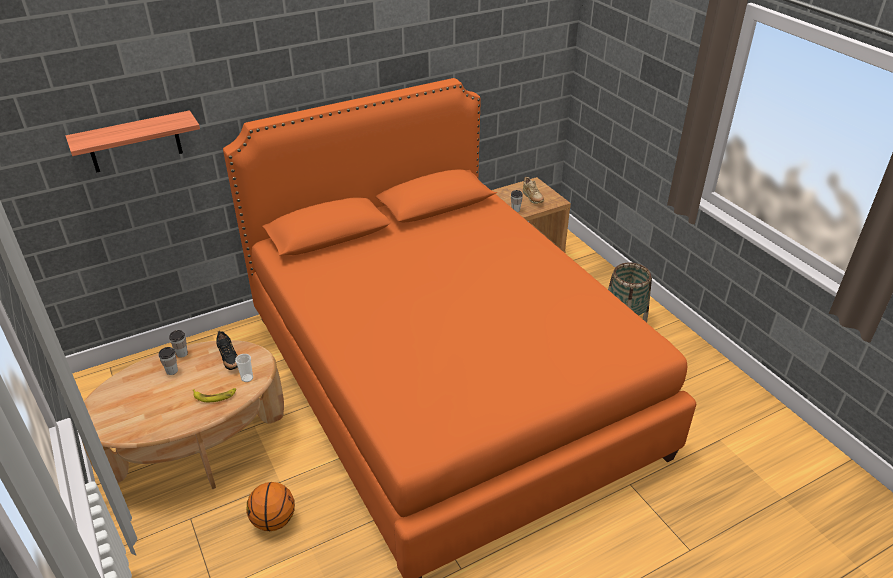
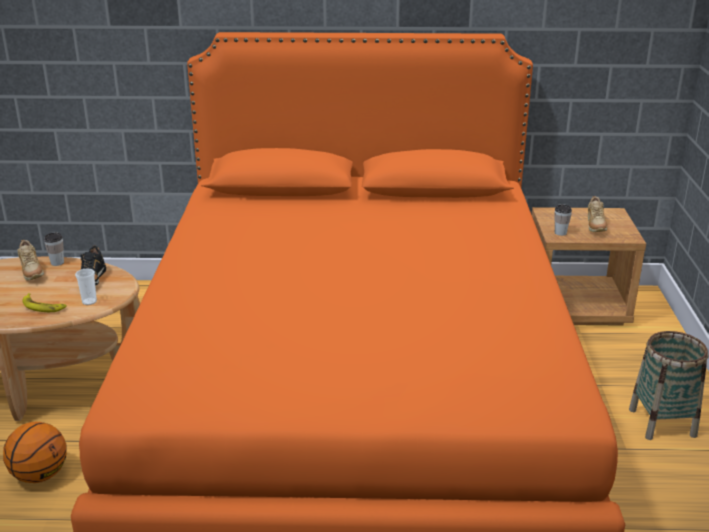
camera: 30 degrees right, 10 degrees down
(134, 142) = (98, 29): shelf -> none
(172, 371) = (32, 274): cup -> beige shoe

